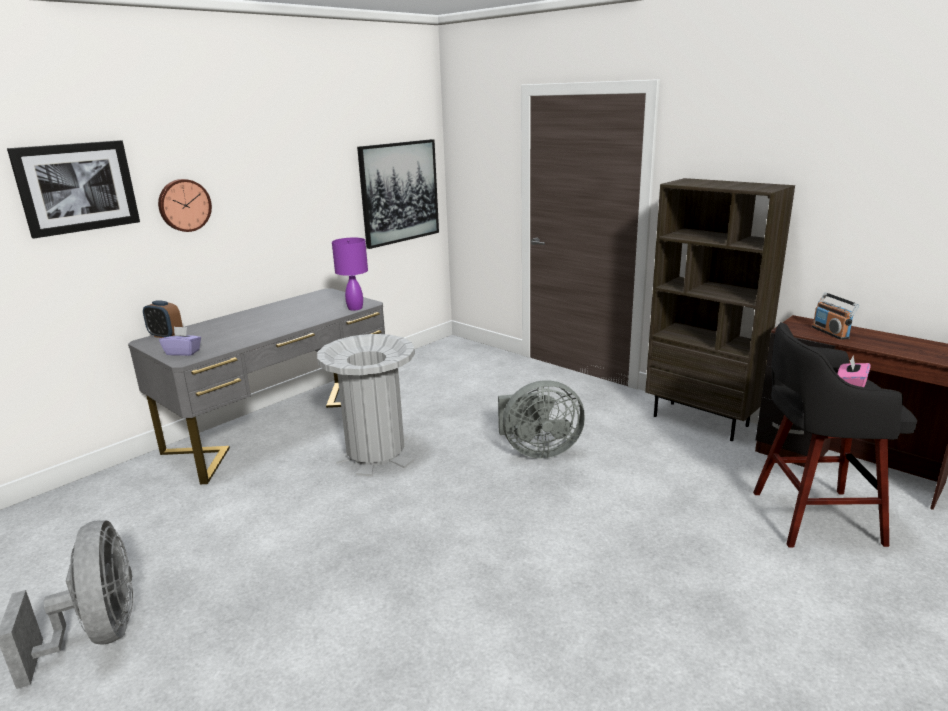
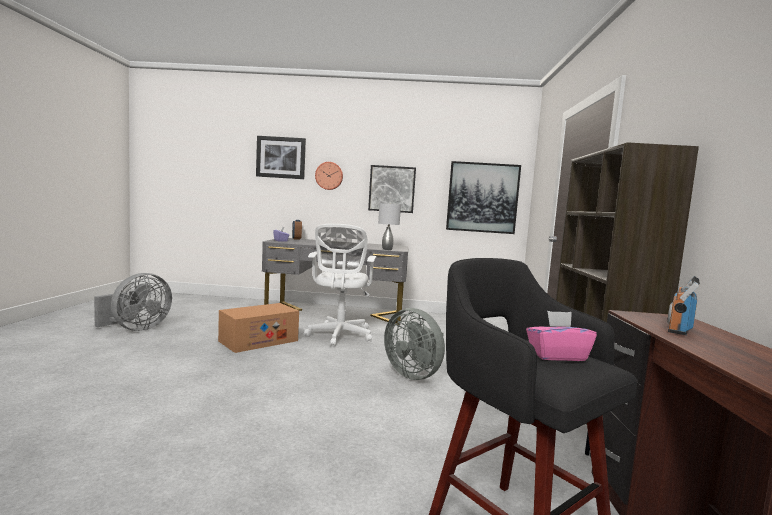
camera: 50 degrees right, 15 degrees down
(288, 206) = (392, 189): none -> picture
(321, 520) = (258, 341): none -> cardboard box
(355, 308) = (387, 249): purple table lamp -> grey table lamp
(376, 454) = (339, 336): grey trash can -> white office chair

